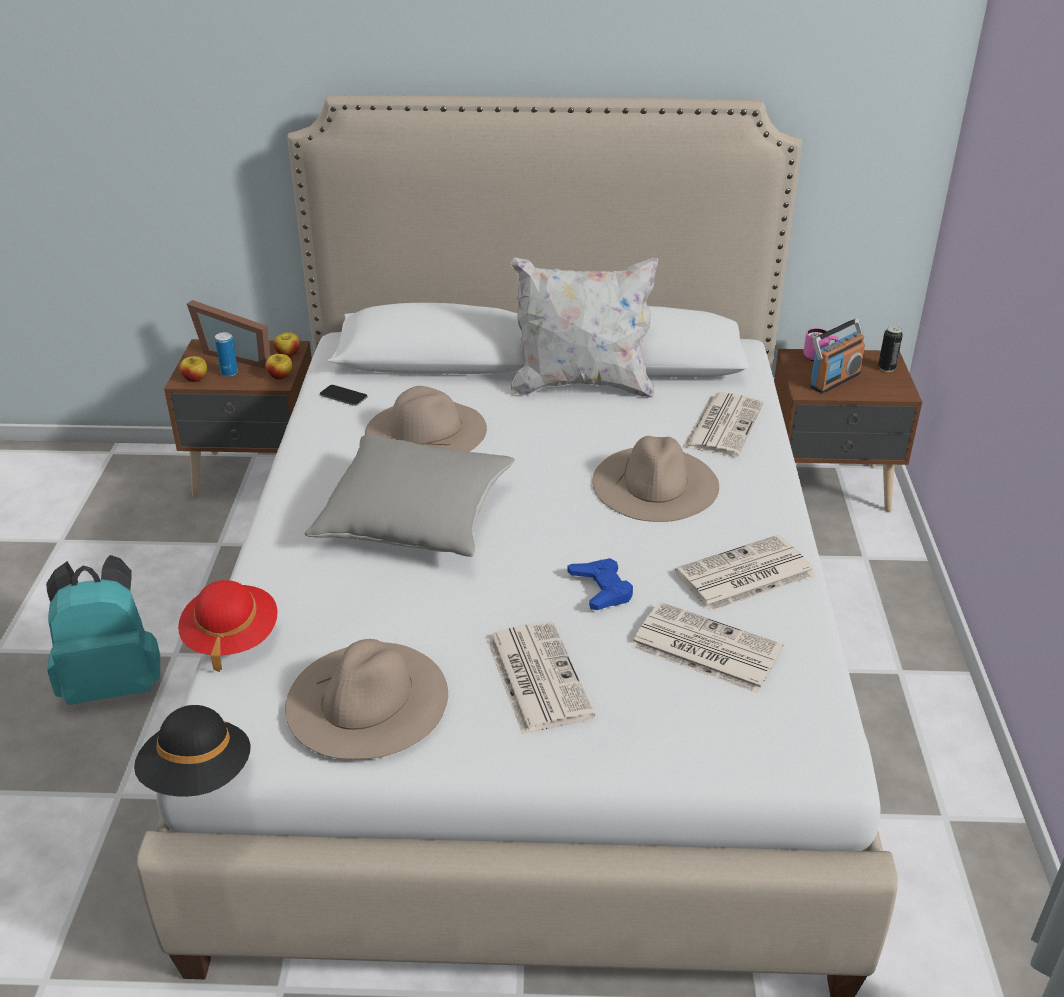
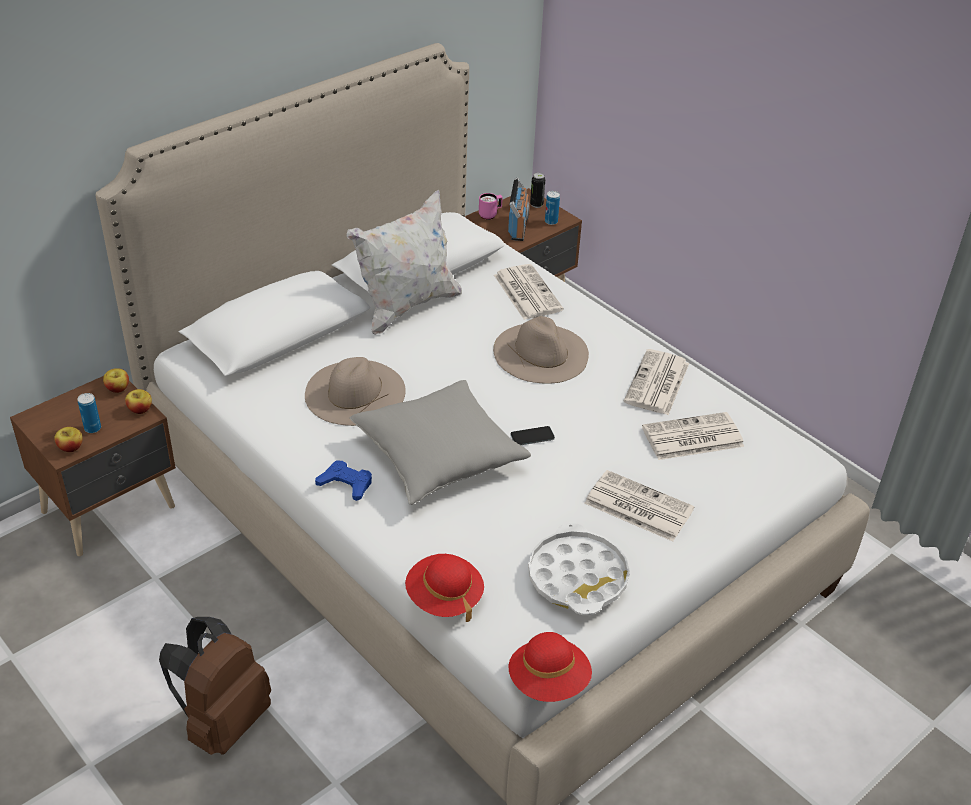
camera: 45 degrees left, 5 degrees up
(114, 683) = (222, 721): turquoise backpack -> brown backpack
(198, 775) = (549, 682): black hat -> red hat
(238, 354) = (75, 410): picture frame -> none
(343, 396) = (258, 397): phone -> phone (532, 436)
(367, 699) = (577, 577): beige hat -> white tray
(601, 589) = (600, 436): blue game controller -> blue game controller (346, 484)
(881, 389) = (551, 221): none -> can

